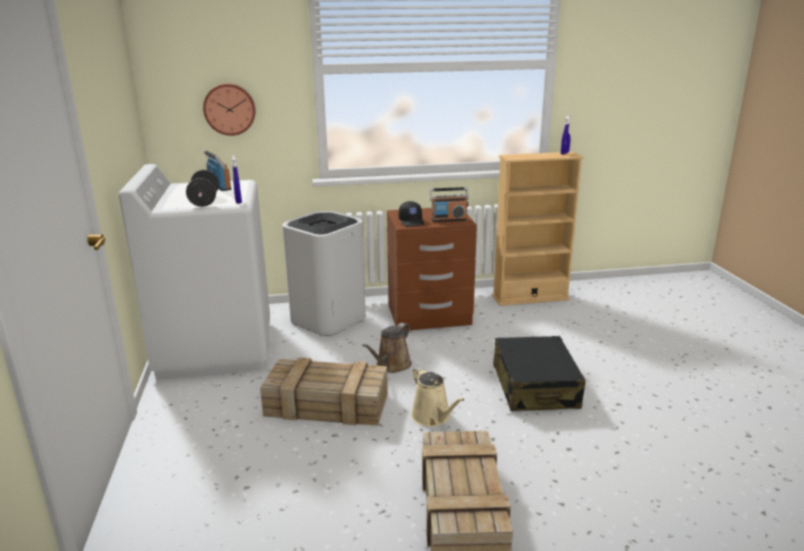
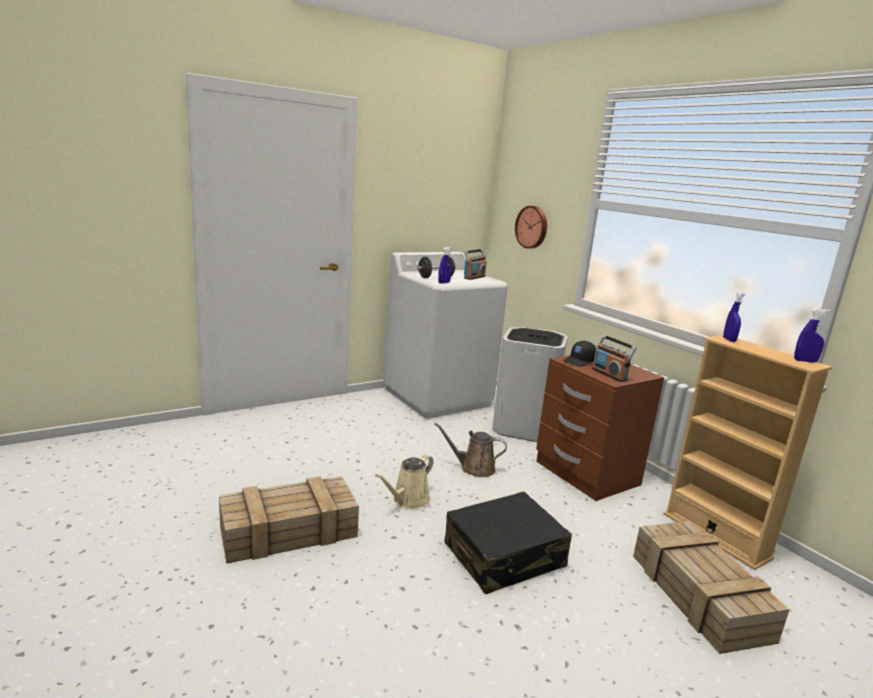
camera: 65 degrees right, 5 degrees down
(325, 405) = (394, 450): crate -> crate (697, 594)
(516, 156) = (729, 340): none -> blue spray bottle

